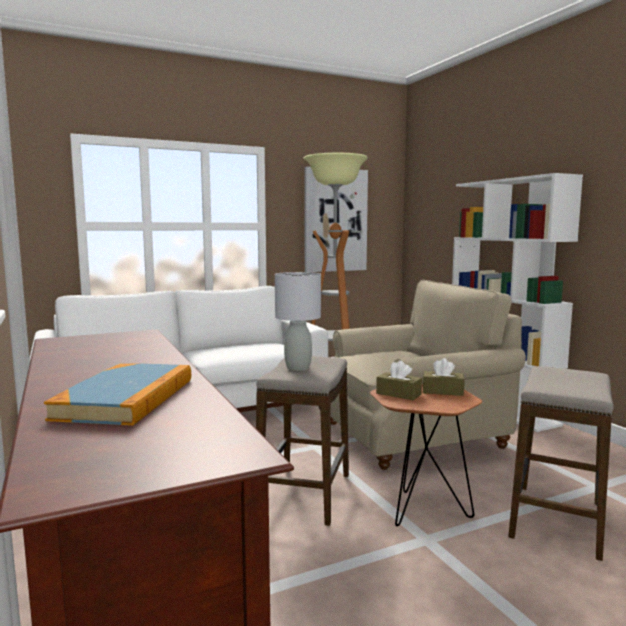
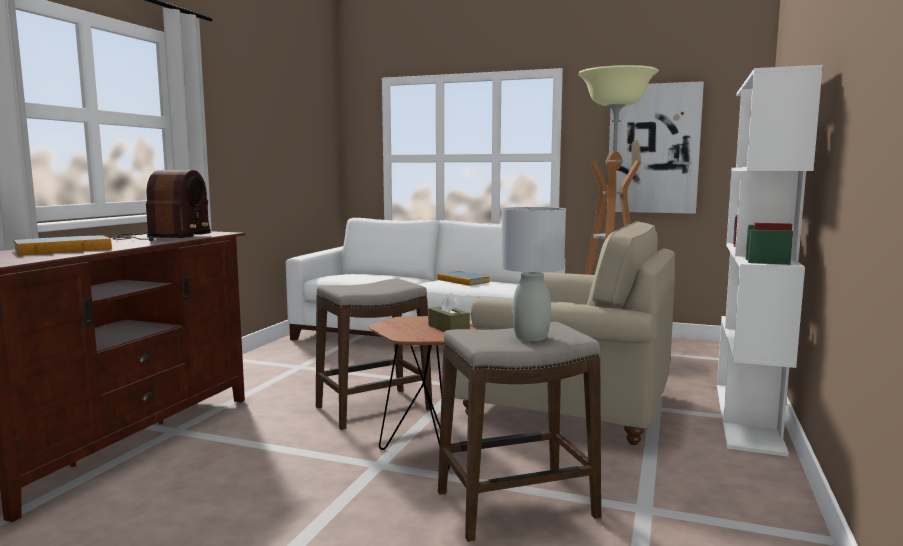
camera: 45 degrees right, 0 degrees up
(116, 352) = (161, 237): none -> radio
(236, 348) = (463, 281): none -> book
(298, 367) = (368, 285): grey table lamp -> grey table lamp (531, 337)
(398, 394) = (408, 322): brown tissue box -> none

